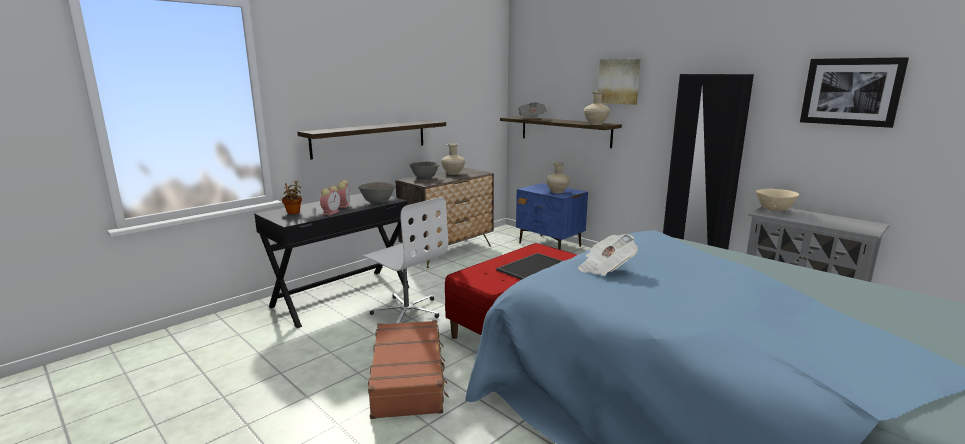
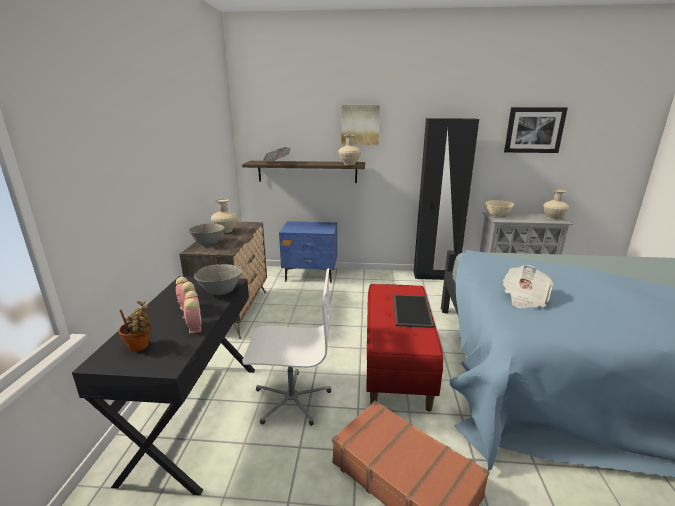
camera: 40 degrees left, 5 degrees up
(370, 138) = (152, 211): shelf -> none
(557, 192) = (317, 228): beige vase -> beige vase (553, 218)

